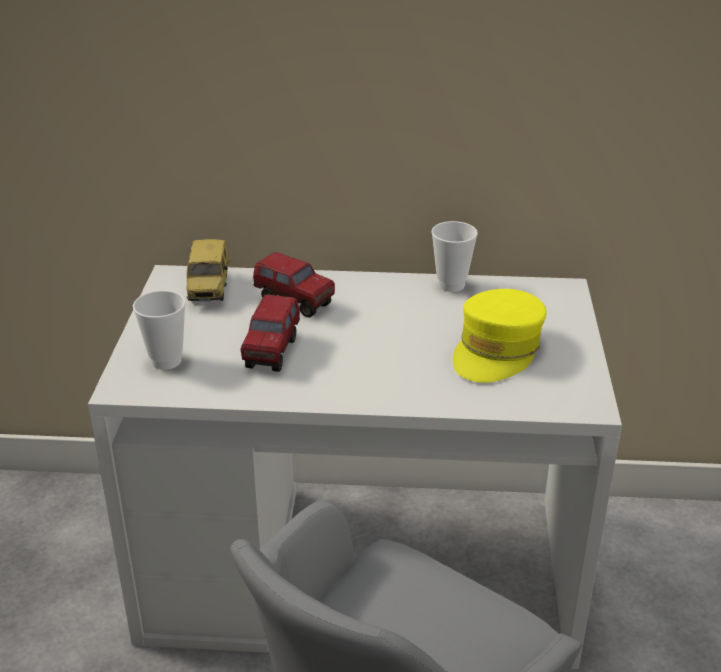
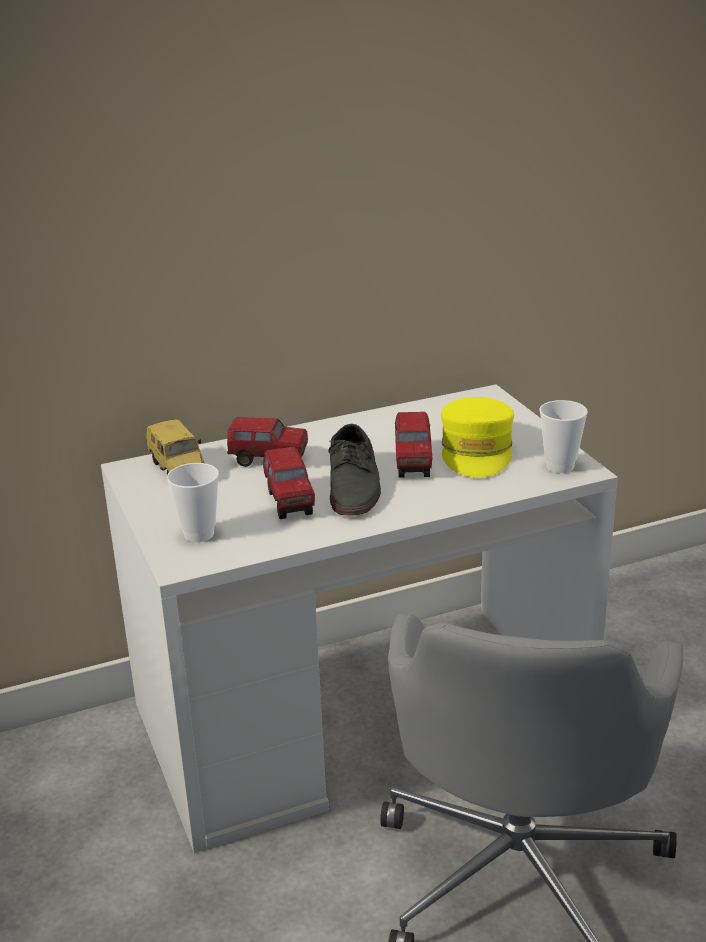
camera: 25 degrees left, 5 degrees down
(346, 352) = (354, 485): none -> grey shoe
(423, 345) = (413, 463): none -> toy truck
(451, 285) = (392, 414): cup -> cup (560, 466)

